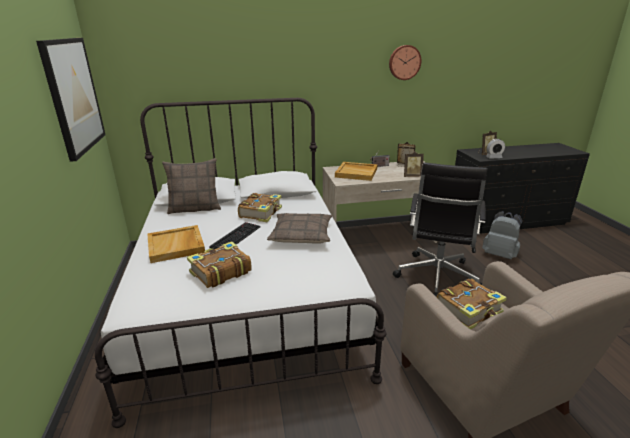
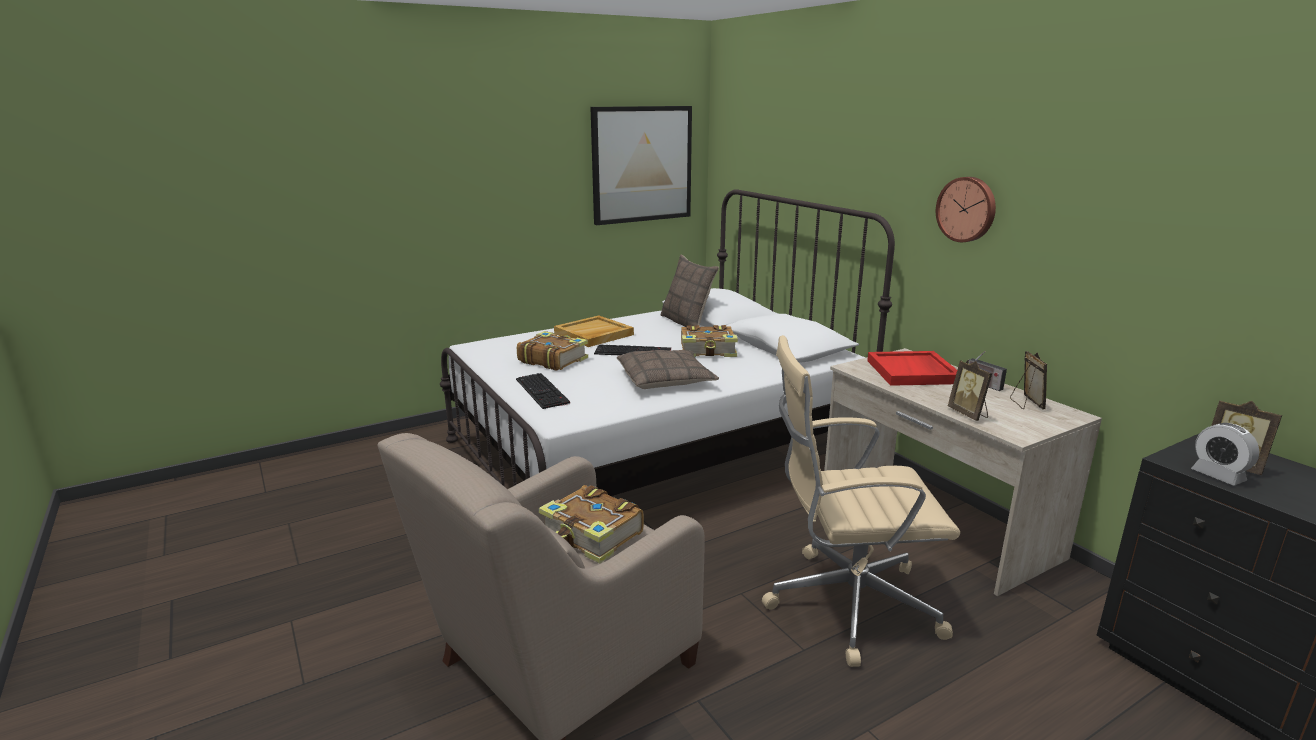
camera: 70 degrees right, 5 degrees down
(289, 284) = (543, 391): none -> keyboard
(357, 173) = (913, 372): beige tray -> red tray
(404, 62) = (1085, 179): wall clock -> wall clock (967, 209)
(436, 278) = (846, 604): black office chair -> beige office chair
(499, 254) = (1054, 703): grey backpack -> none

